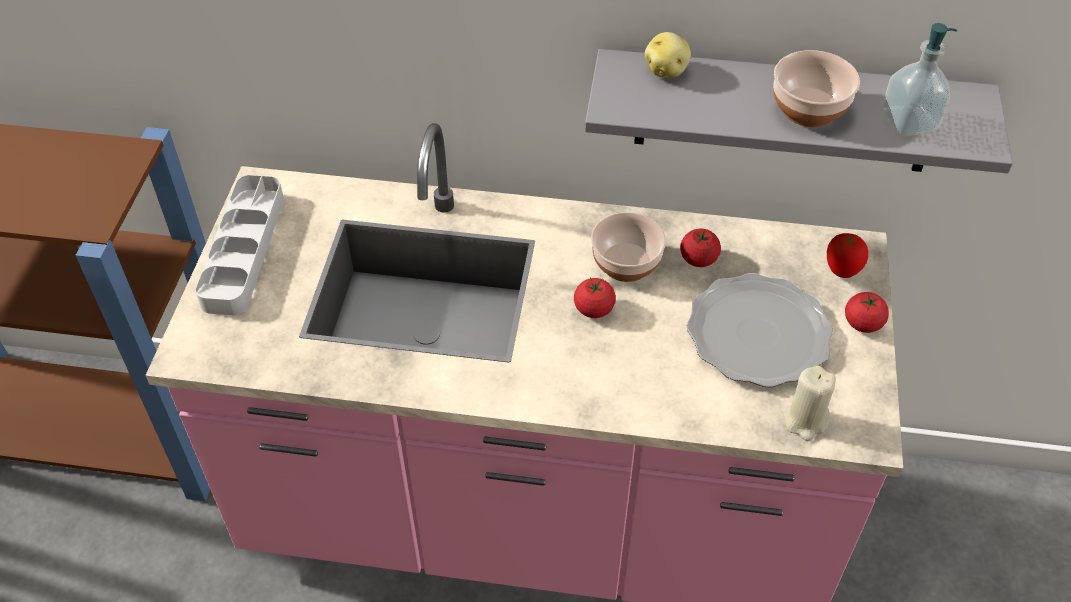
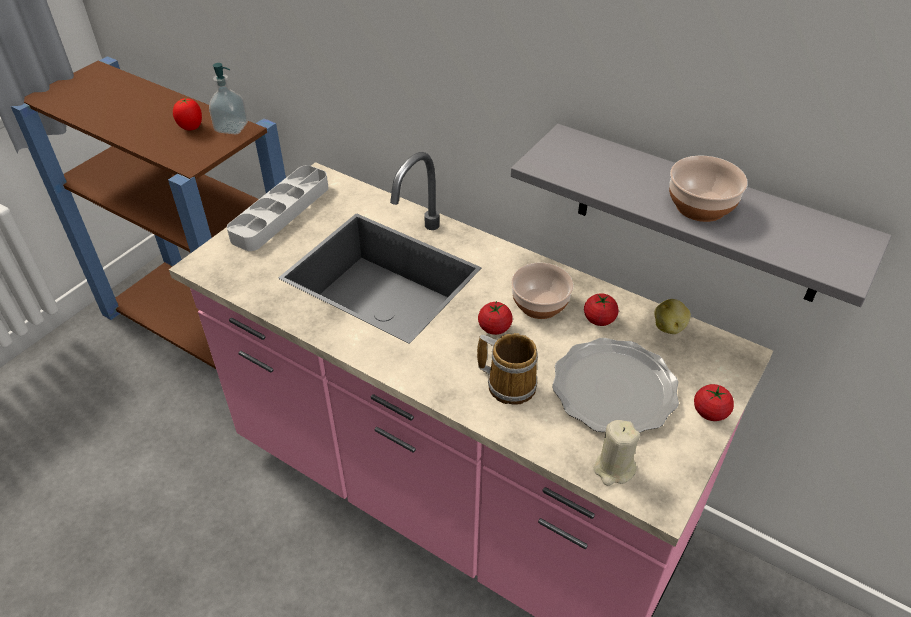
camera: 25 degrees right, 5 degrees down
(648, 368) = (509, 383): none -> mug
(666, 70) = (600, 150): potato -> potato (669, 327)
(842, 271) = (715, 367): tomato -> tomato (191, 128)
(908, 122) = (784, 240): soap dispenser -> soap dispenser (231, 128)

